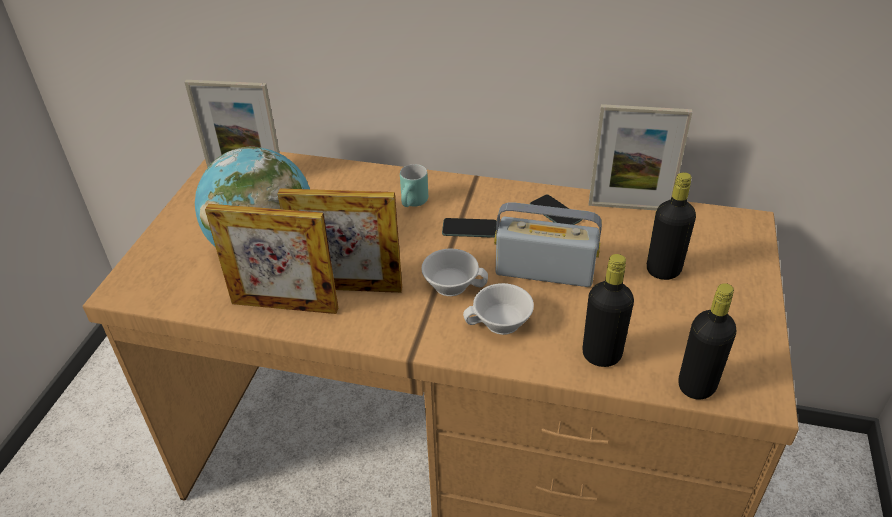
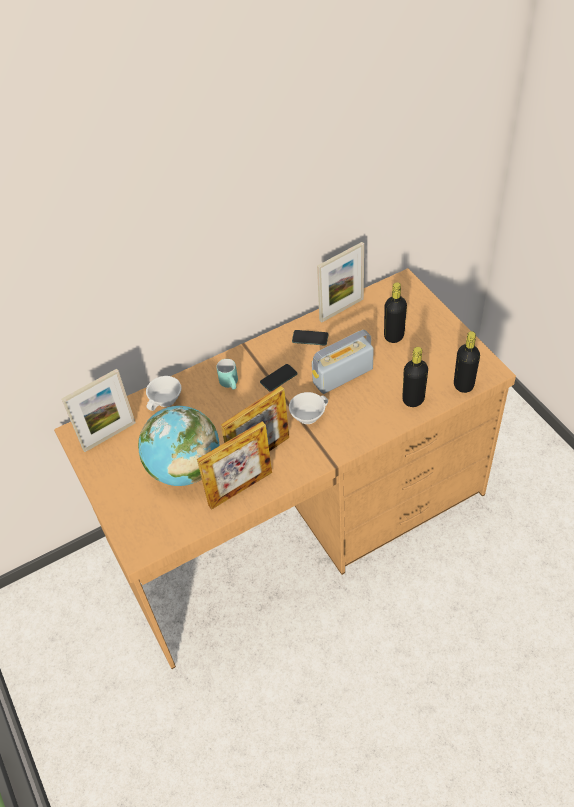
camera: 40 degrees left, 10 degrees up
(501, 324) = (354, 418): white cup -> white cup (166, 400)

